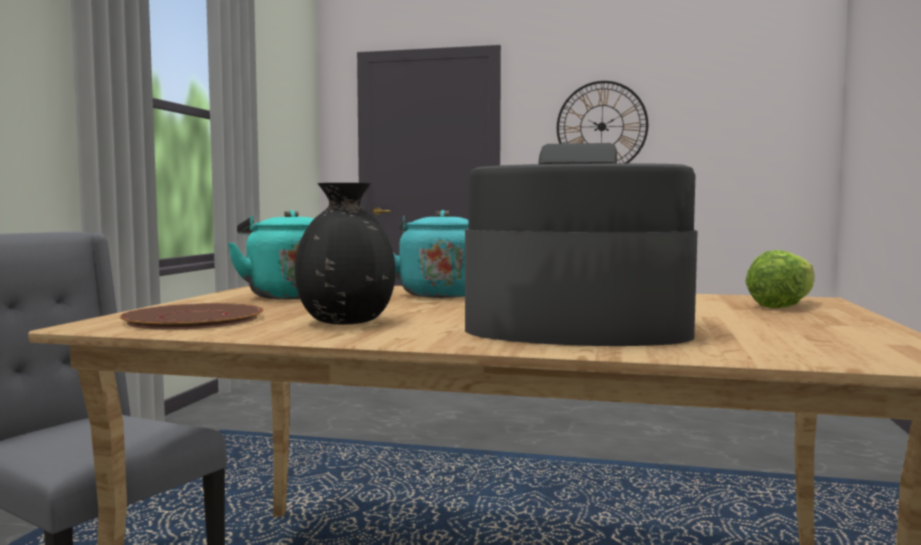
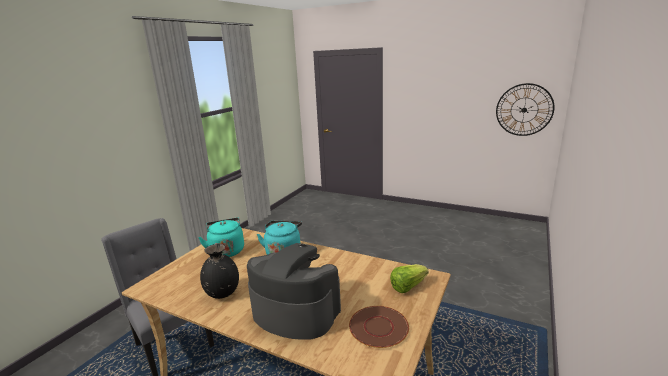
camera: 15 degrees right, 15 degrees up
(193, 319) = (176, 283): brown plate -> brown plate (378, 327)
(601, 126) = (433, 92): wall clock -> wall clock (524, 110)

